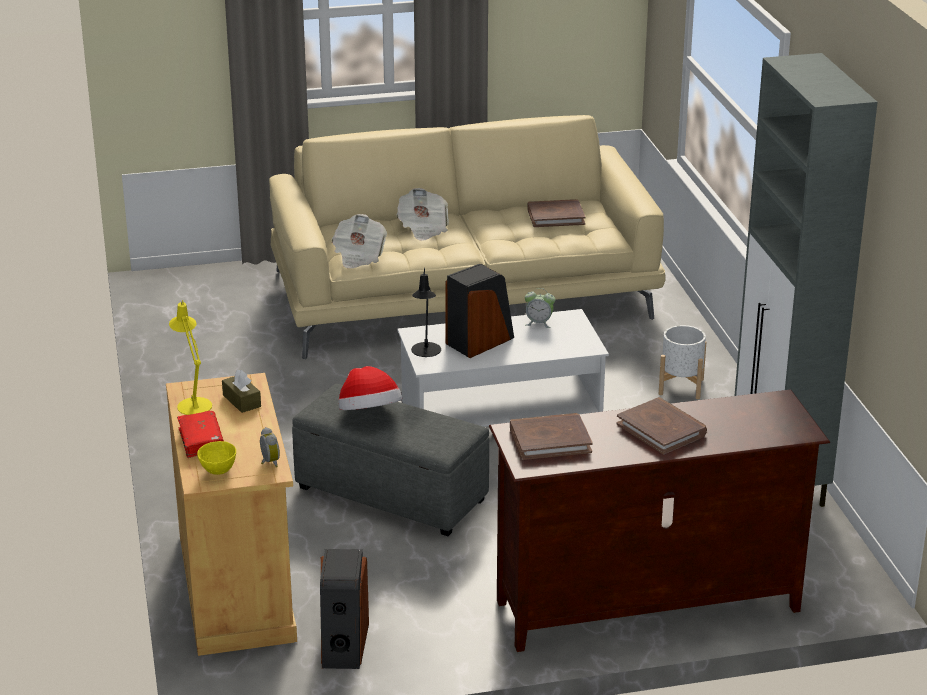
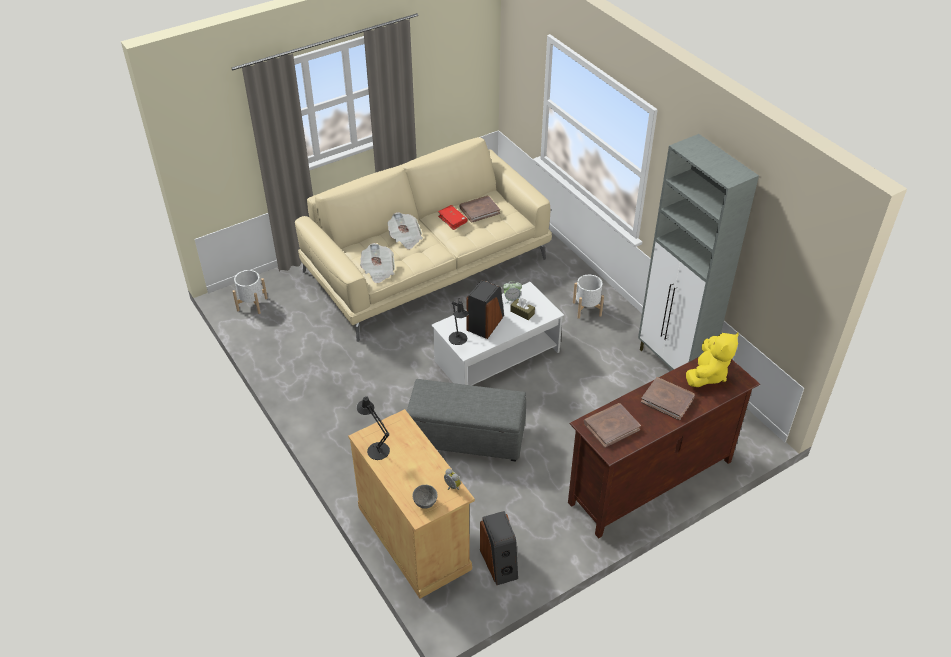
camera: 20 degrees left, 15 degrees up
(183, 293) = (252, 304): none -> white planter
(193, 403) = (376, 449): yellow table lamp -> black table lamp
(201, 440) = (399, 480): red book -> red book (452, 220)
(219, 471) = (425, 503): yellow bowl -> grey bowl
(242, 401) = (405, 438): brown tissue box -> brown tissue box (522, 312)
(369, 414) = (452, 401): hat -> none
(749, 415) = (707, 374): none -> yellow plush toy

